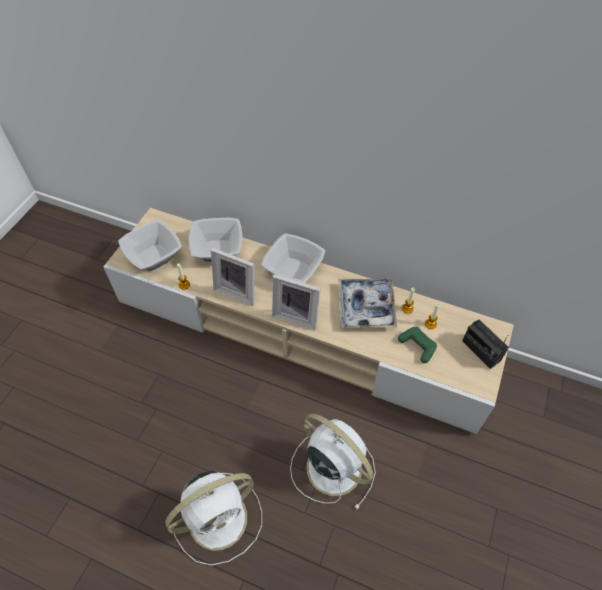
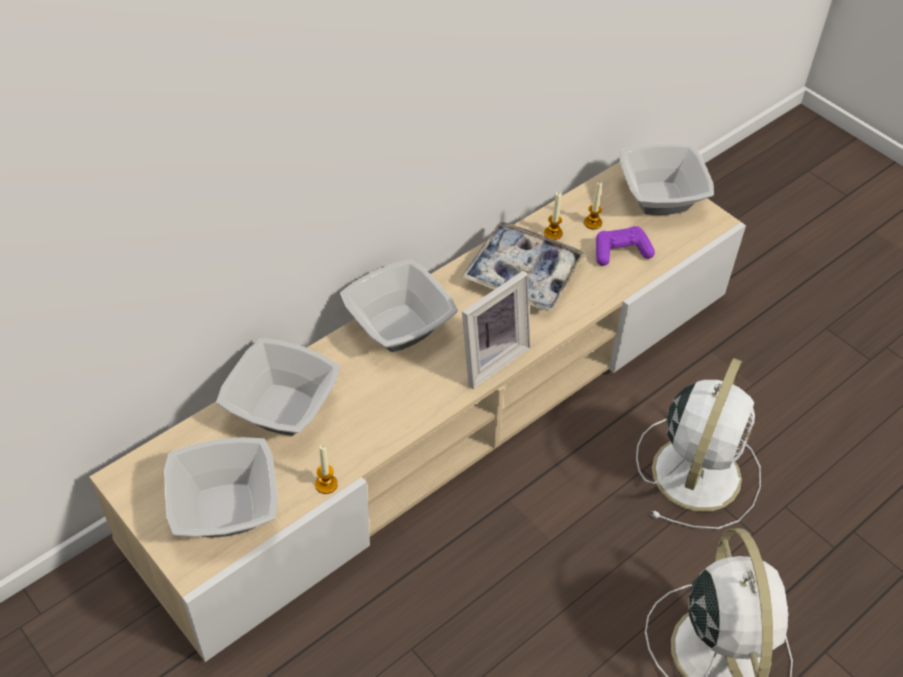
camera: 65 degrees left, 5 degrees down
(237, 291) = (391, 414): picture frame -> none
(332, 466) = (697, 470): white fan -> white fan turned 135 degrees clockwise
(417, 346) = (621, 252): green game controller -> purple game controller
(480, 351) = (661, 197): radio -> bowl

